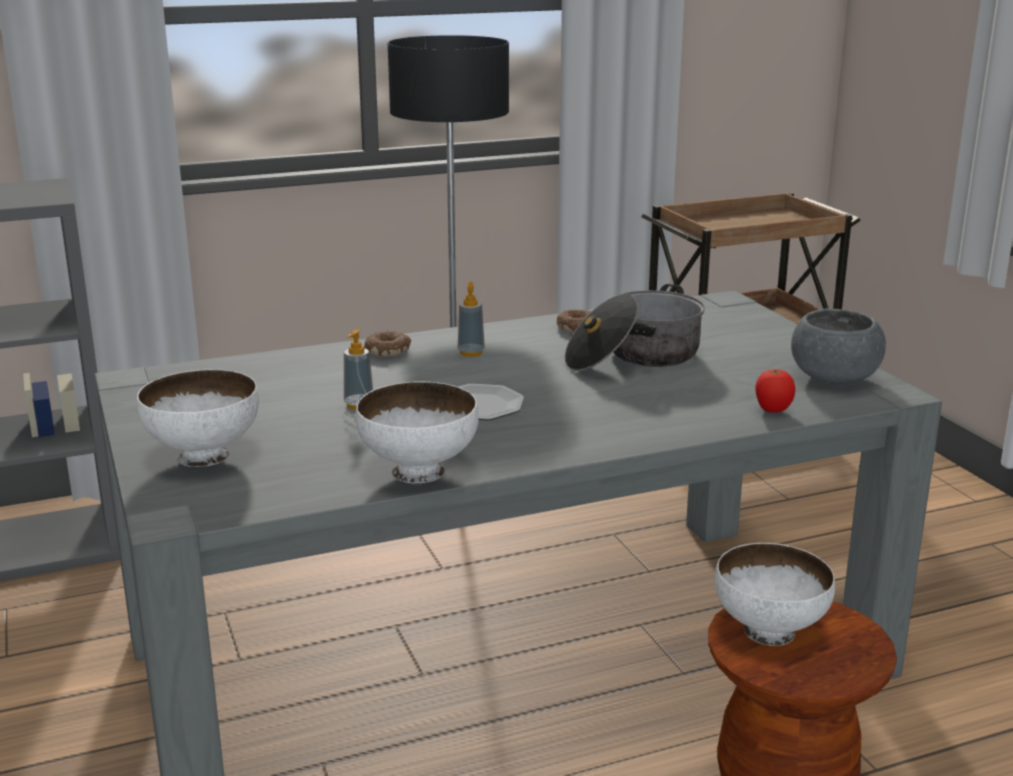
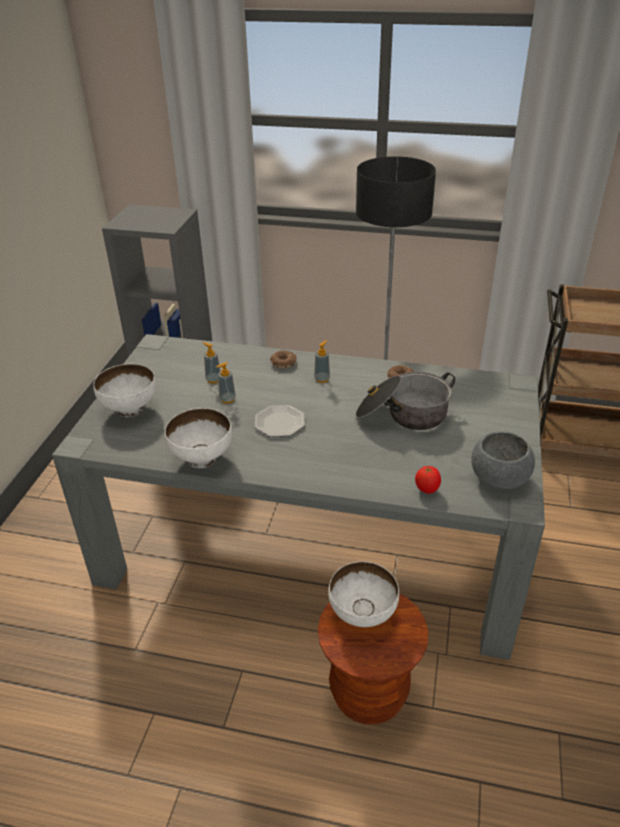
camera: 35 degrees right, 15 degrees up
(301, 391) = (213, 379): none -> soap dispenser

